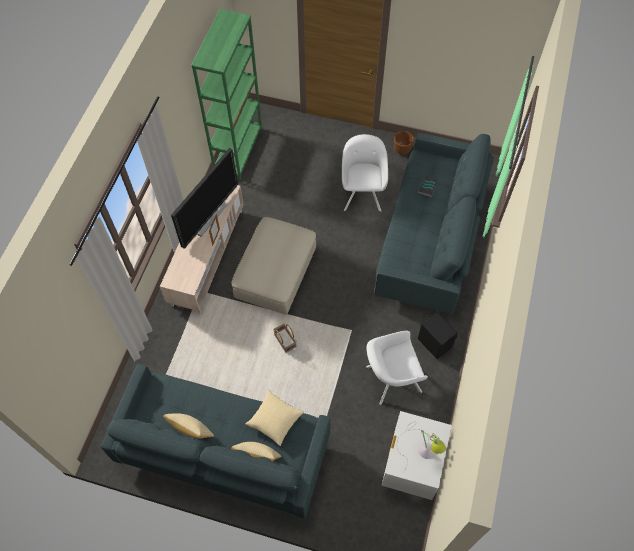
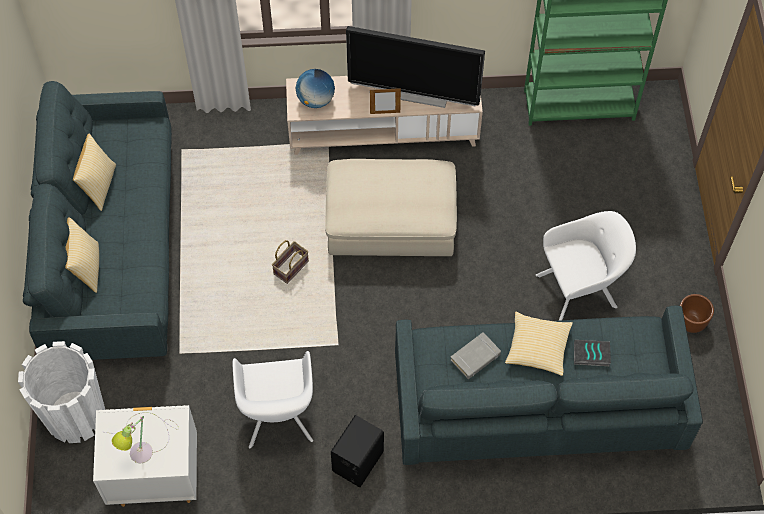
camera: 70 degrees right, 0 degrees up
(186, 273) = (316, 100): none -> globe
(275, 420) = (141, 270): pillow -> pillow (537, 348)
(346, 511) = (75, 415): none -> white planter
(391, 380) = (278, 418): white armchair -> white armchair turned 150 degrees counterclockwise
(410, 244) = (475, 357): none -> grey book

